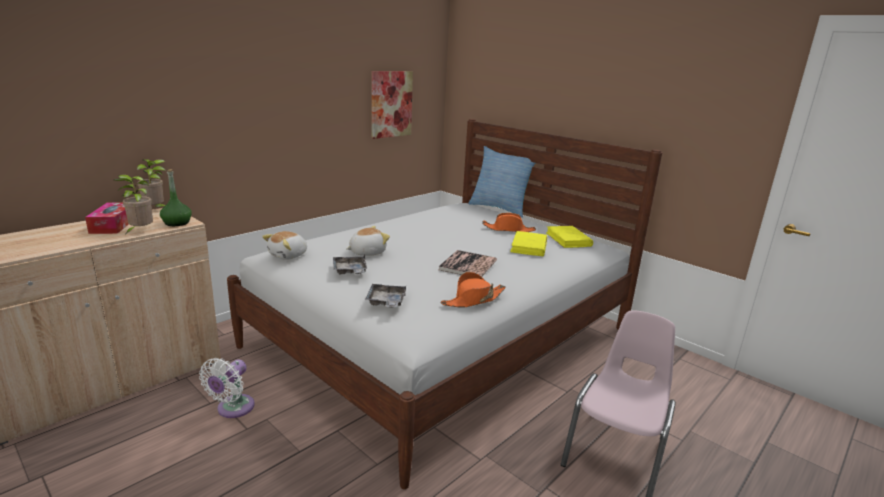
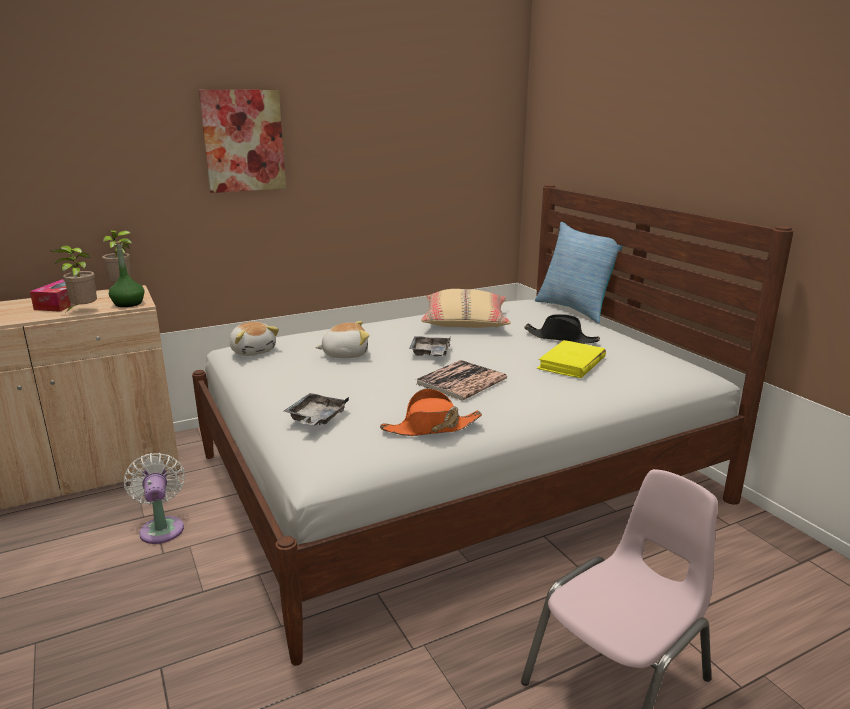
camera: 20 degrees right, 0 degrees up
(233, 409) = (162, 527): white fan -> white fan turned 120 degrees clockwise
(289, 255) = (253, 351): plush toy -> plush toy turned 90 degrees counterclockwise
(350, 271) = (305, 375): grey tray -> grey tray (430, 353)
(391, 104) = (438, 166): picture -> picture (243, 141)
(434, 222) = (465, 321): none -> beige pillow
(508, 229) = (561, 338): orange hat -> black hat
(568, 239) = (642, 358): yellow book -> none

